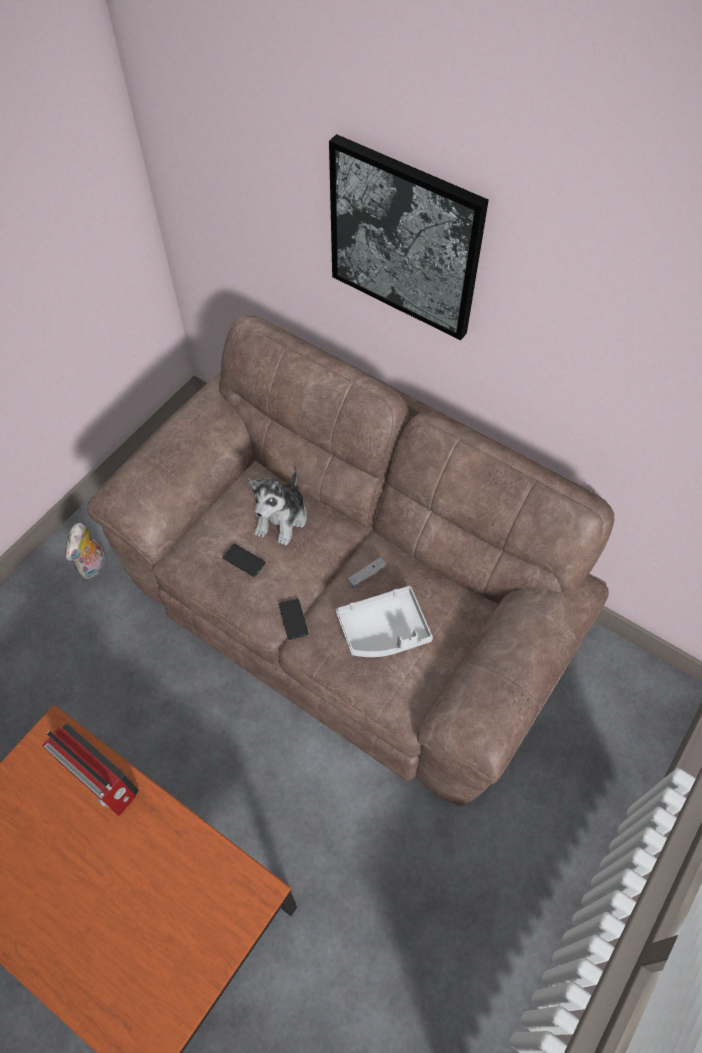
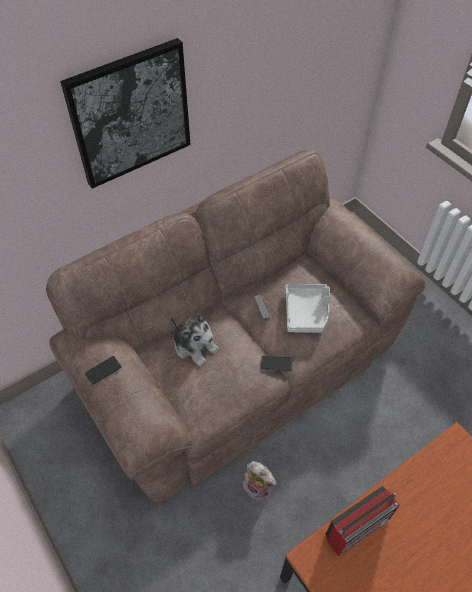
camera: 70 degrees left, 5 degrees down
(93, 566) = (119, 538): plush toy -> plush toy (258, 487)
(244, 560) = (220, 379): phone -> phone (103, 370)

